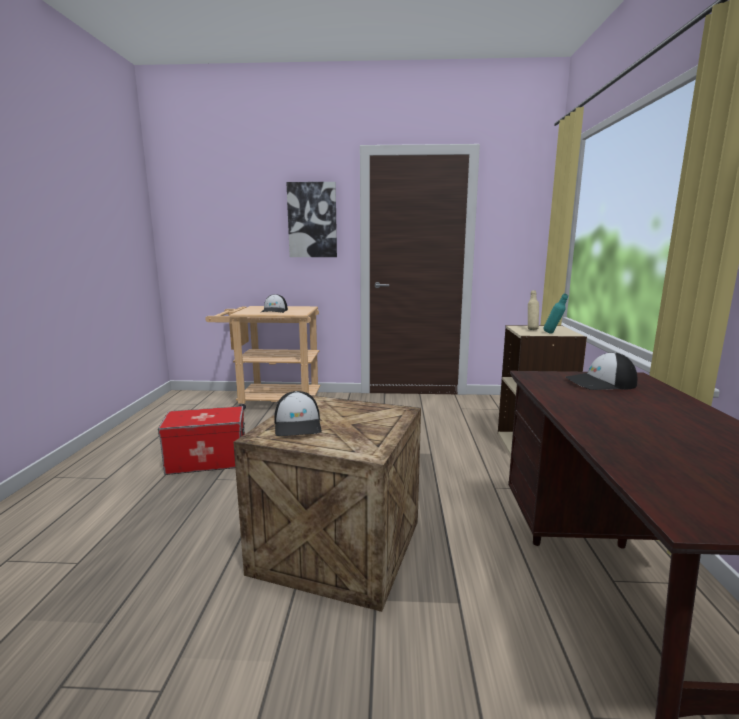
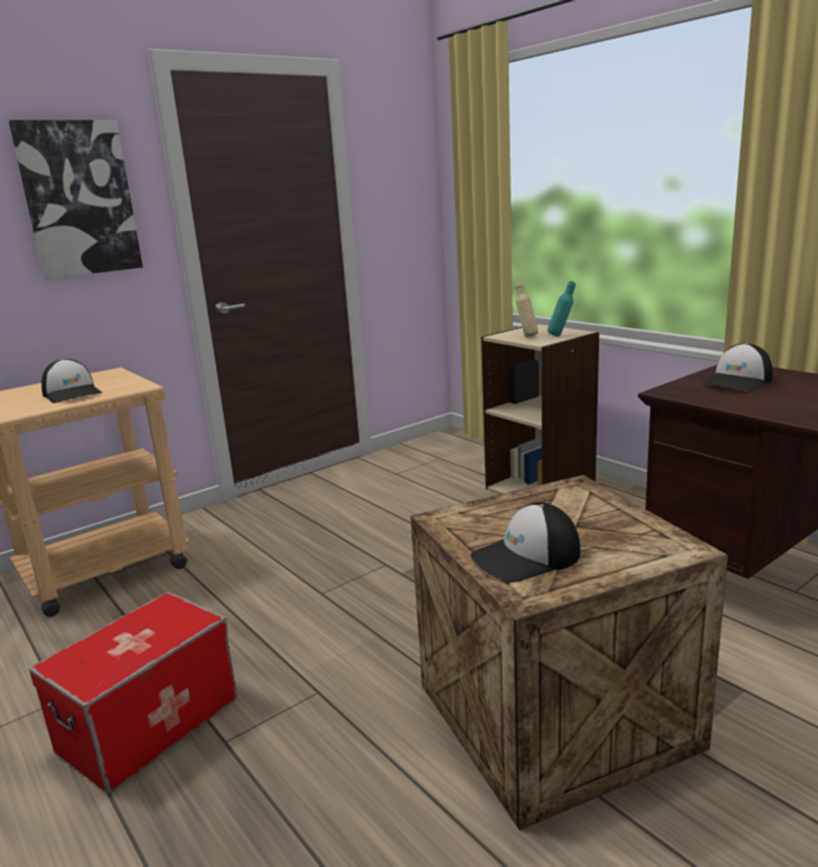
camera: 40 degrees left, 5 degrees up
(298, 425) = (526, 557): cap -> cap turned 120 degrees clockwise

